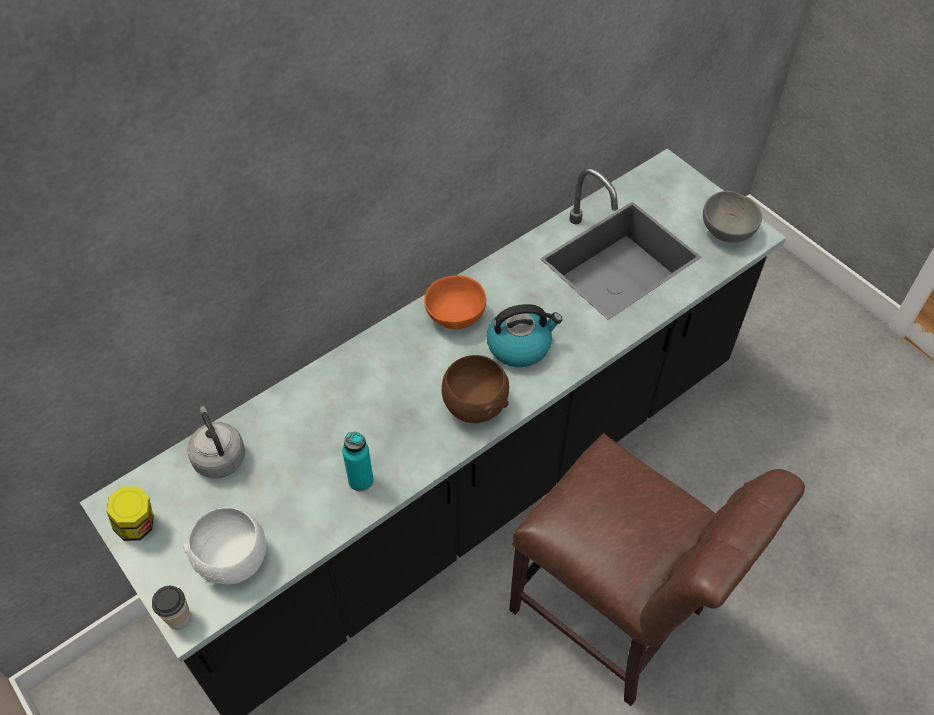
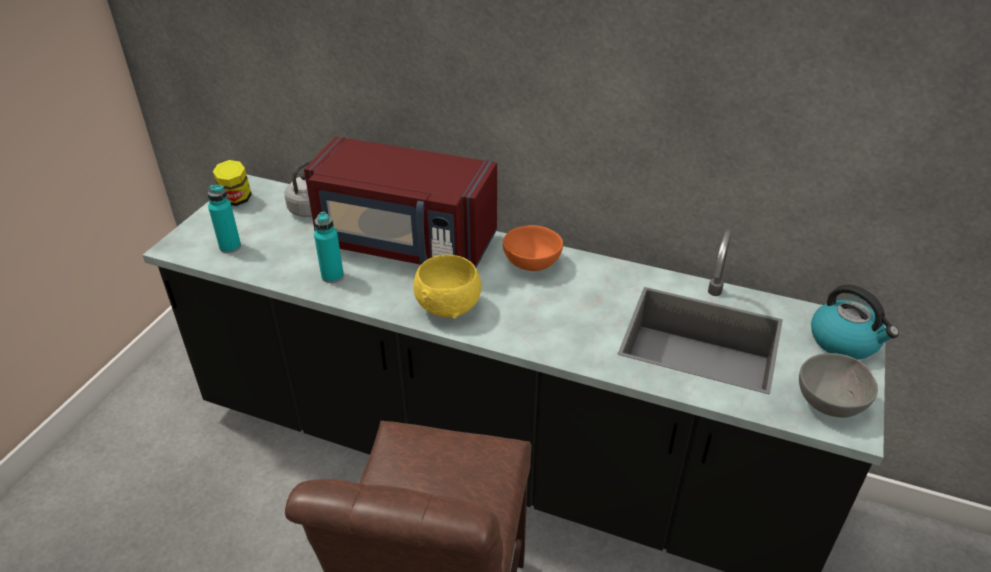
camera: 60 degrees right, 15 degrees down
(179, 618) = (173, 243): cup -> none
(234, 559) = (230, 247): white bowl -> turquoise bottle
(349, 398) = (404, 242): none -> red microwave
(474, 404) = (449, 307): brown bowl -> yellow bowl
(520, 345) = (534, 310): kettle -> kettle (845, 341)

